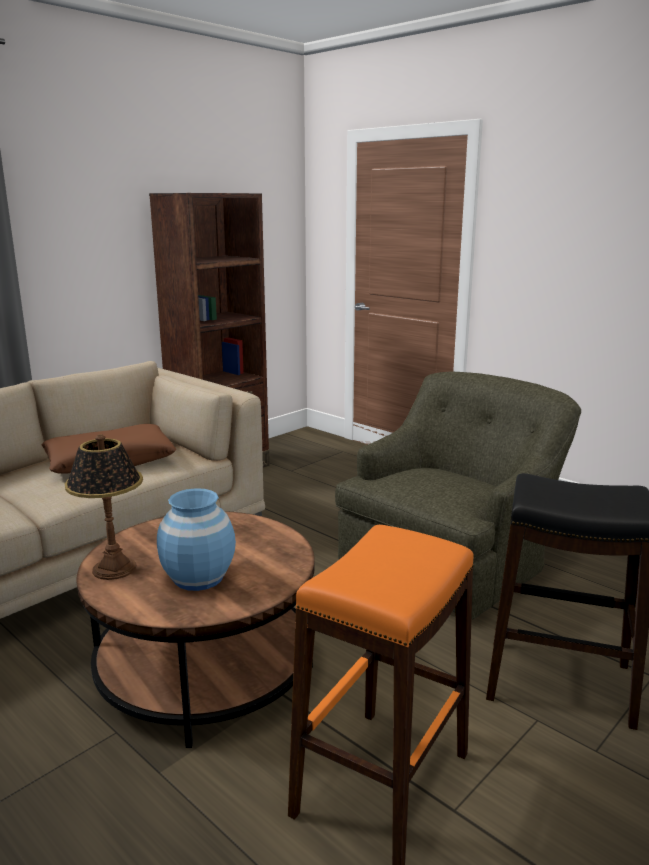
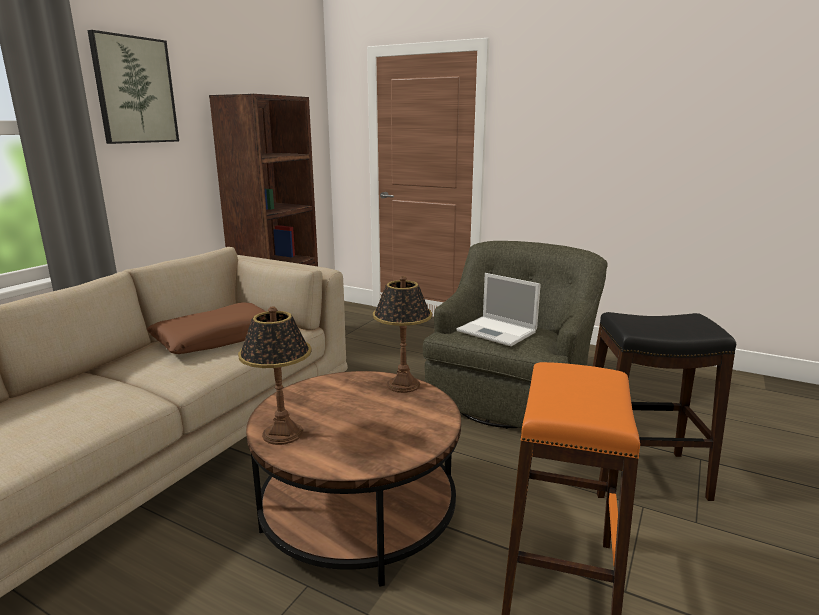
camera: 15 degrees left, 0 degrees up
(65, 191) = (135, 90): none -> picture
(199, 577) = (367, 430): blue vase -> none
(271, 533) = (403, 385): none -> table lamp
(424, 483) = (498, 331): none -> laptop

